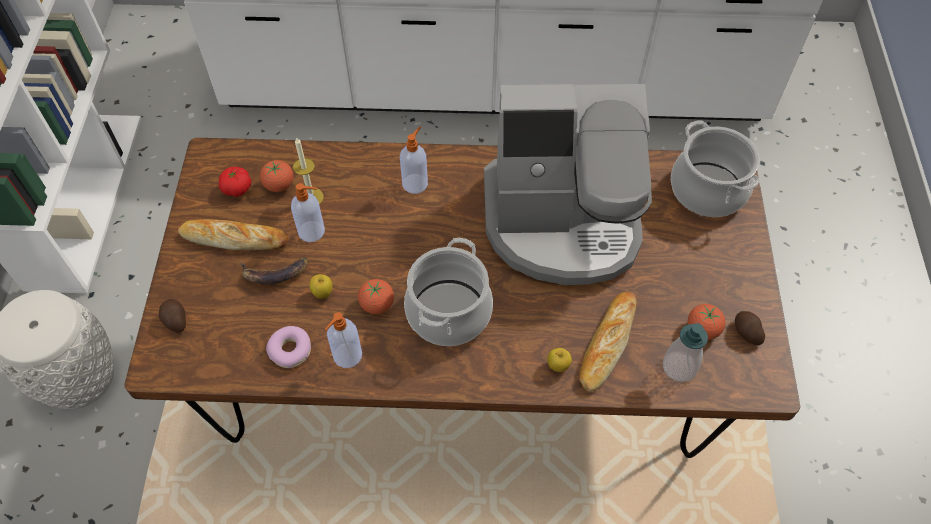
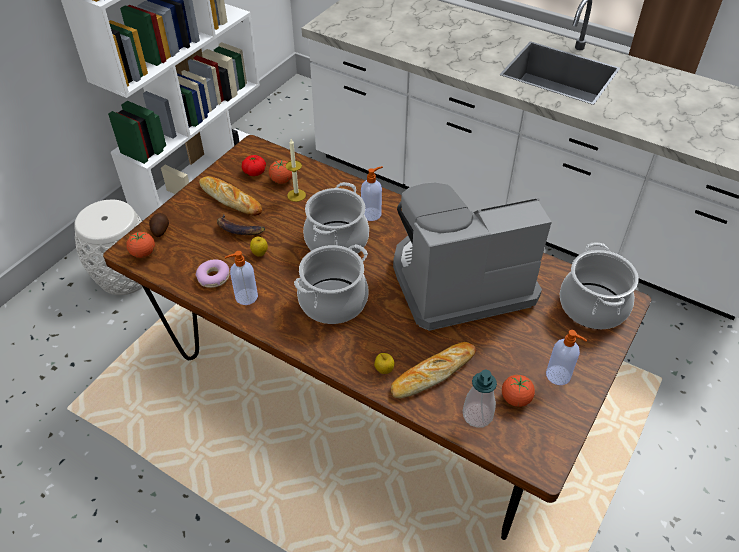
camera: 30 degrees right, 10 degrees down
(312, 231) = (281, 215): soap dispenser -> soap dispenser (559, 375)
(377, 304) = (289, 275): tomato -> tomato (143, 253)
(400, 235) = (337, 241): none -> cooking pot
(563, 223) = (459, 281): coffee machine -> coffee machine turned 135 degrees clockwise
(746, 332) = (551, 417): potato -> none

